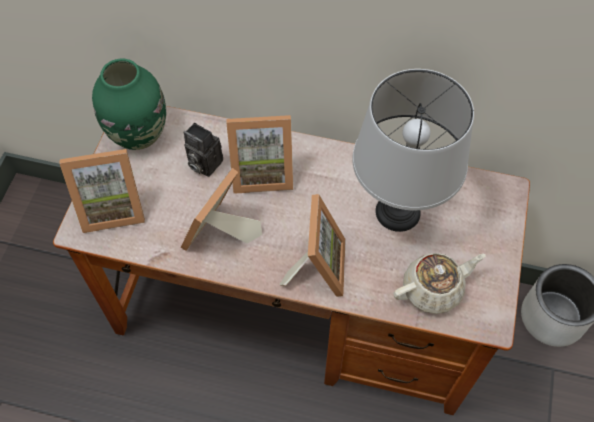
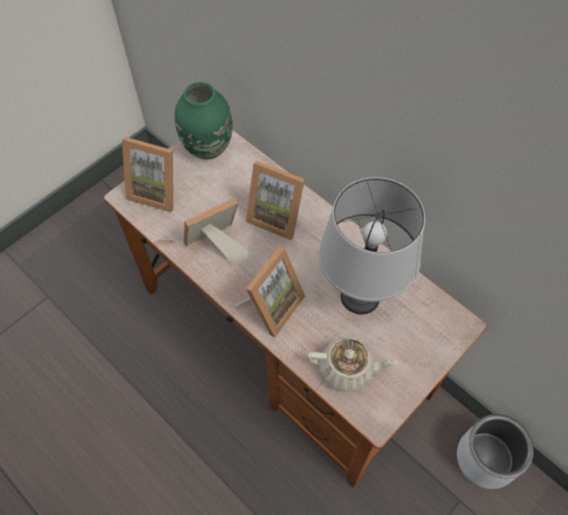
camera: 30 degrees right, 0 degrees up
(203, 163) = (239, 190): camera -> none

